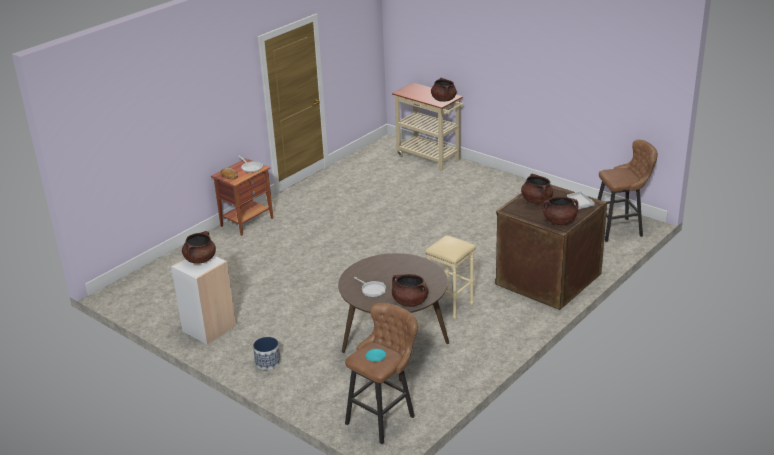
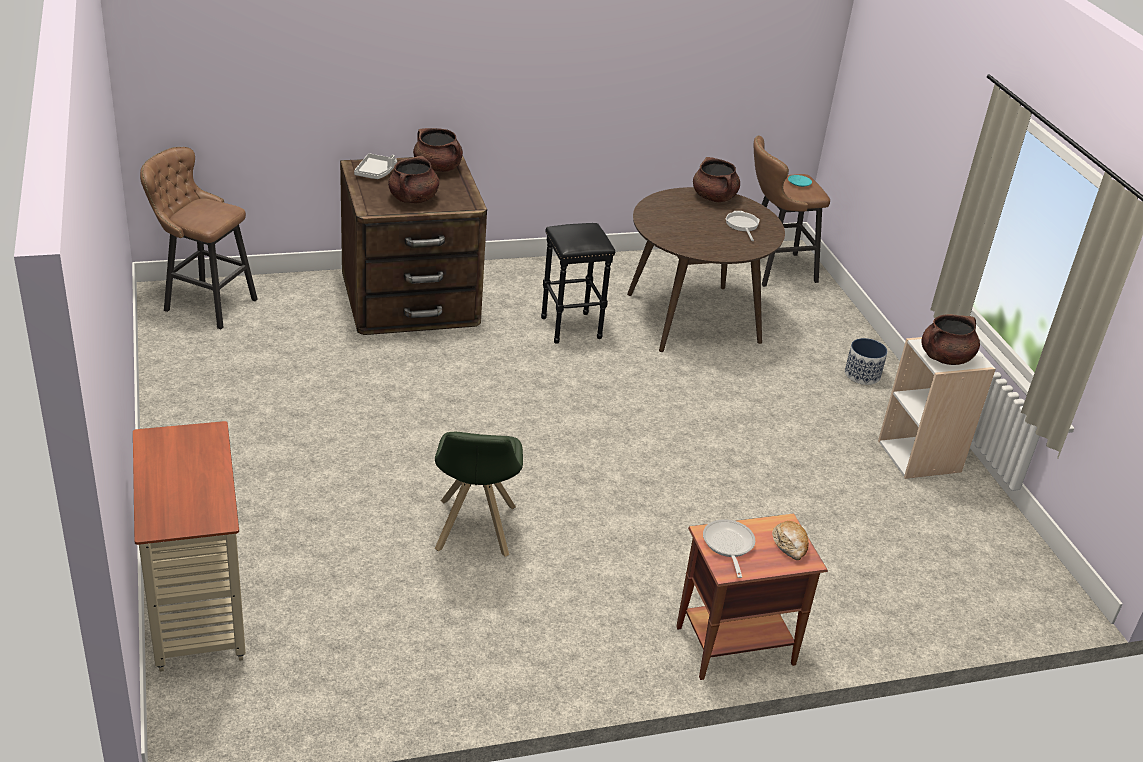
camera: 150 degrees left, 5 degrees up
(378, 211) = (474, 528): none -> green chair
(443, 99) = (184, 440): brown cooking pot -> none
(452, 305) = (569, 327): beige stool -> black stool

